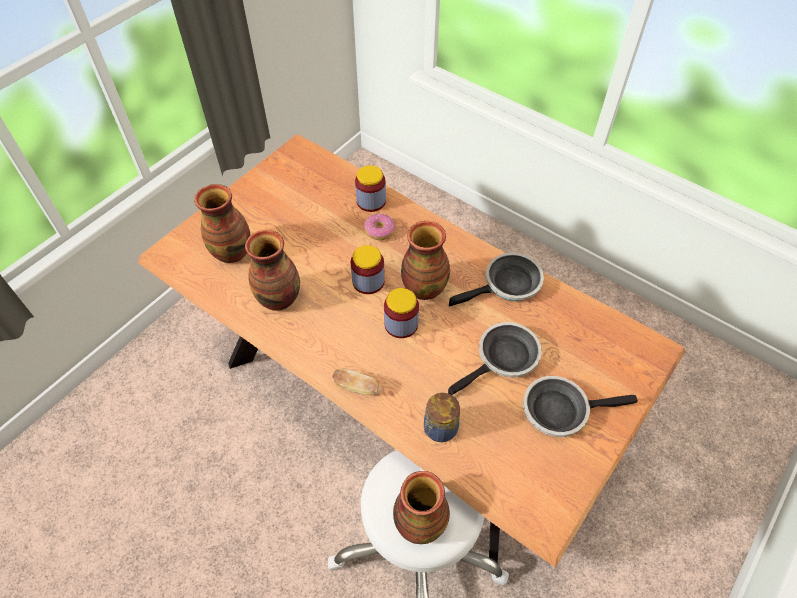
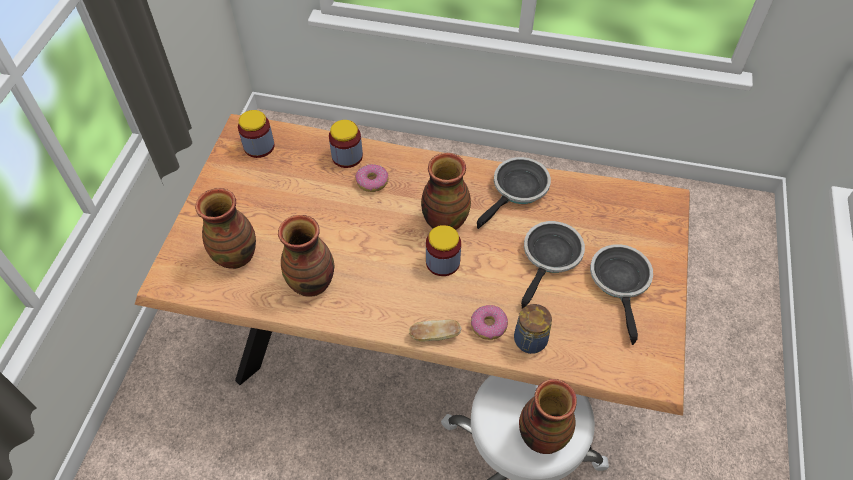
camera: 25 degrees left, 0 degrees up
(368, 281) = (389, 234): jar -> jar (259, 146)
(409, 398) = (488, 326): none -> donut
(560, 410) = (620, 282): frying pan -> frying pan turned 120 degrees clockwise

